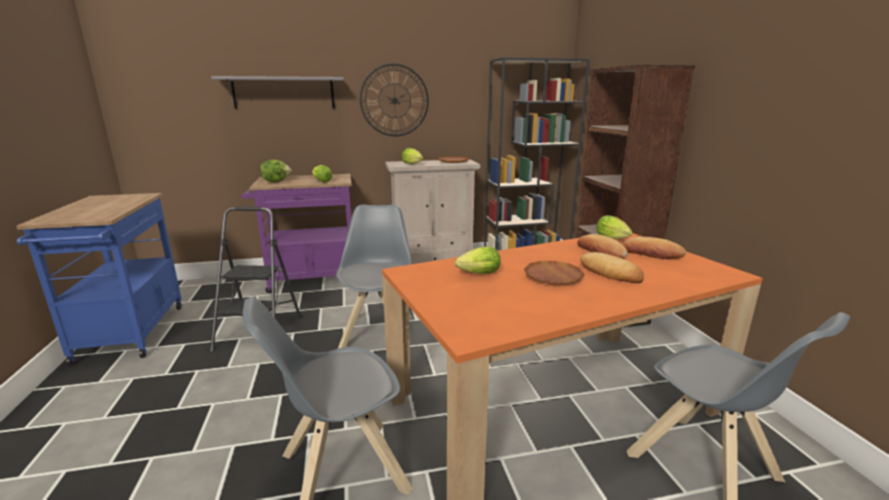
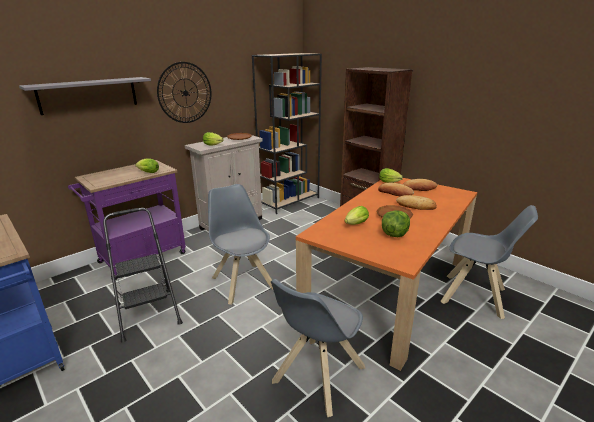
camera: 30 degrees left, 5 degrees up
(276, 181) = (105, 180): lettuce -> lettuce (394, 234)

